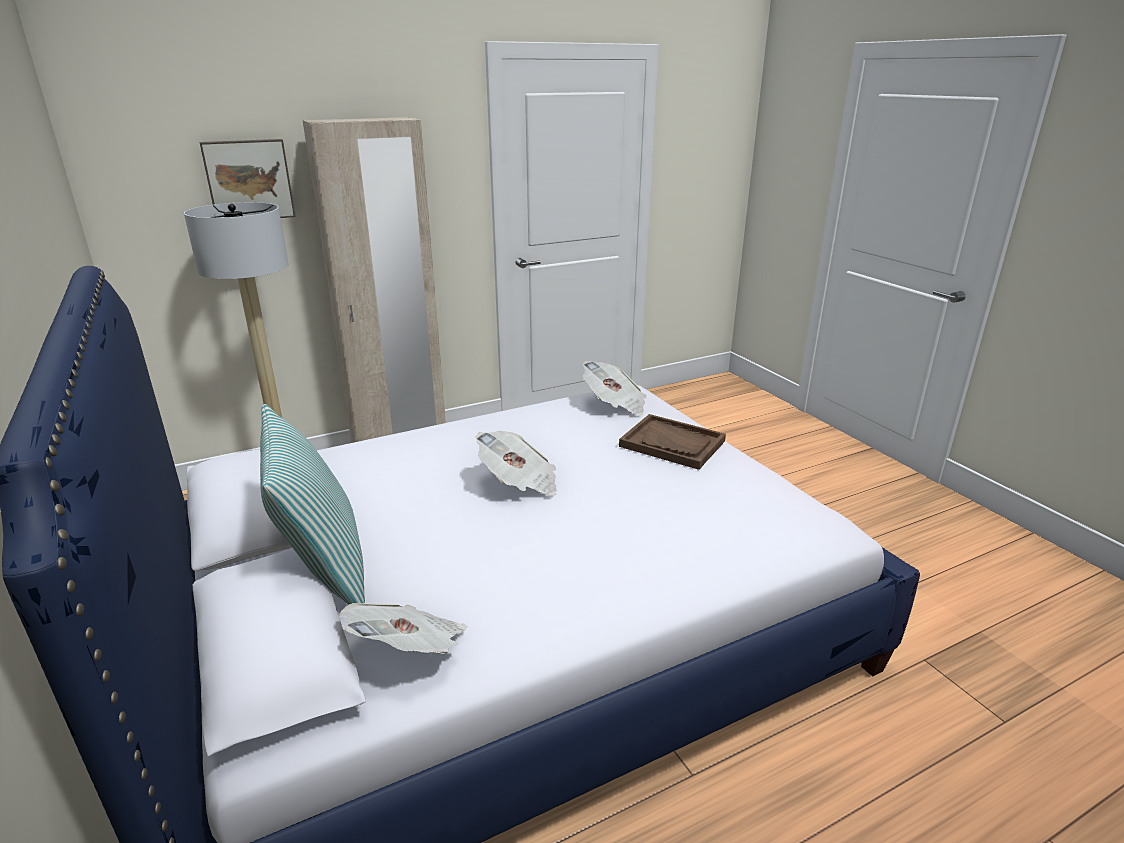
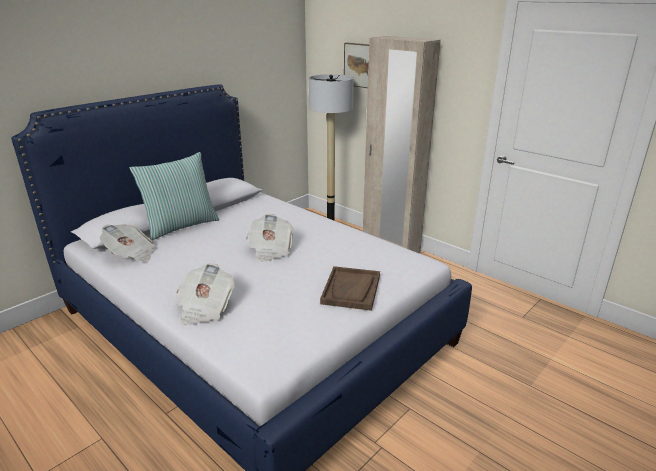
camera: 70 degrees right, 0 degrees up
(615, 404) = (396, 261): newspaper -> newspaper (205, 308)

